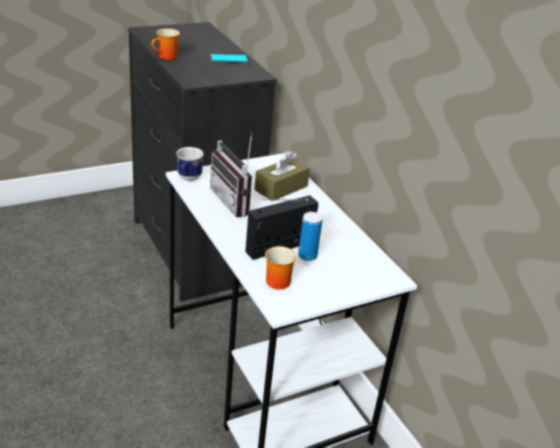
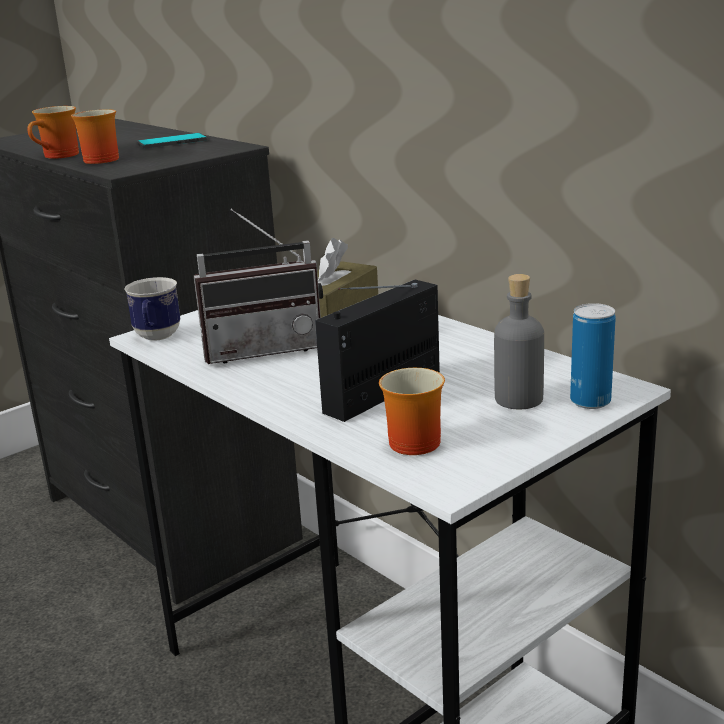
camera: 10 degrees left, 10 degrees down
(185, 67) = (99, 159): none -> mug
(236, 201) = (263, 349): radio -> radio turned 60 degrees counterclockwise
(307, 256) = (443, 393): can -> can (590, 401)
(340, 270) = (518, 399): none -> grey bottle

